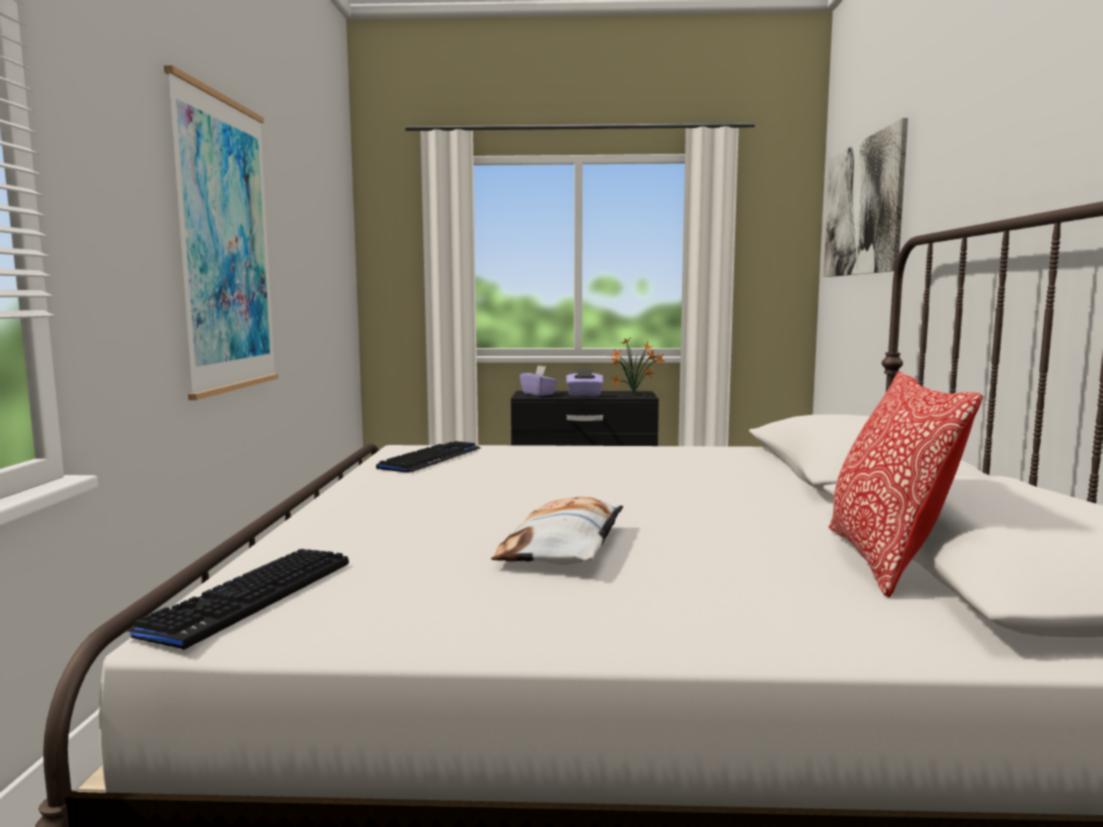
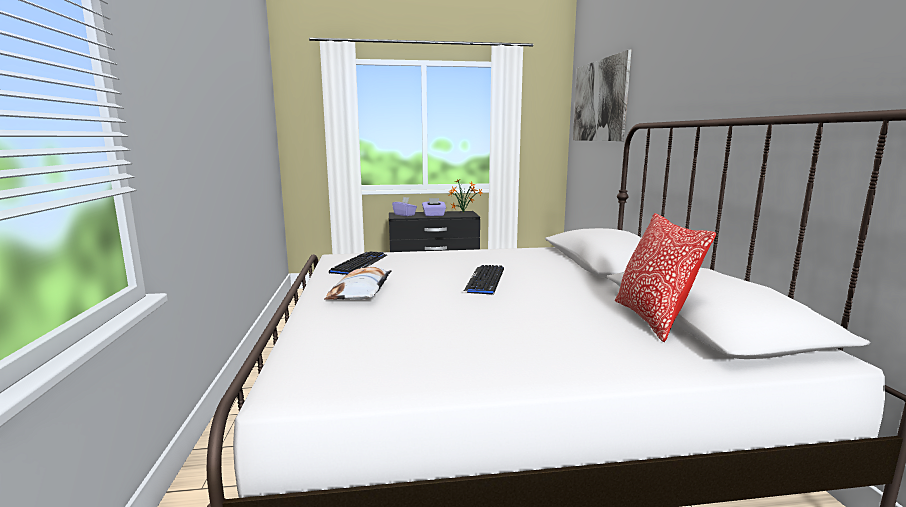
camera: 10 degrees left, 5 degrees up
(225, 245) = (213, 127): picture -> none
(248, 597) = (305, 369): keyboard -> keyboard (485, 280)
(564, 547) = (475, 322): pillow -> pillow (361, 291)

